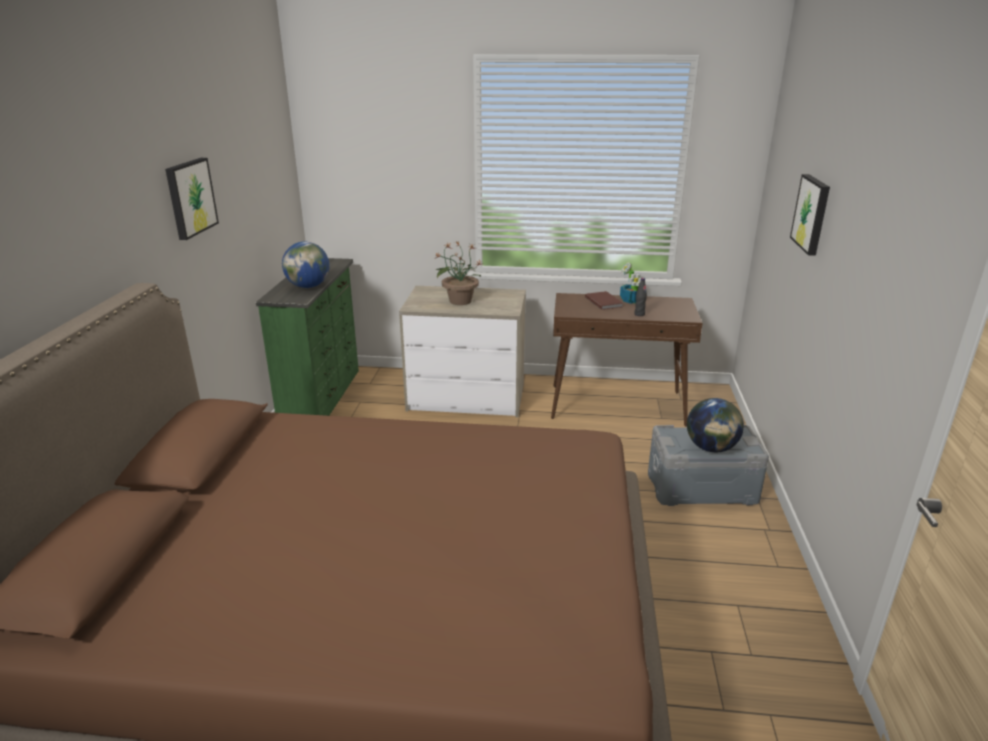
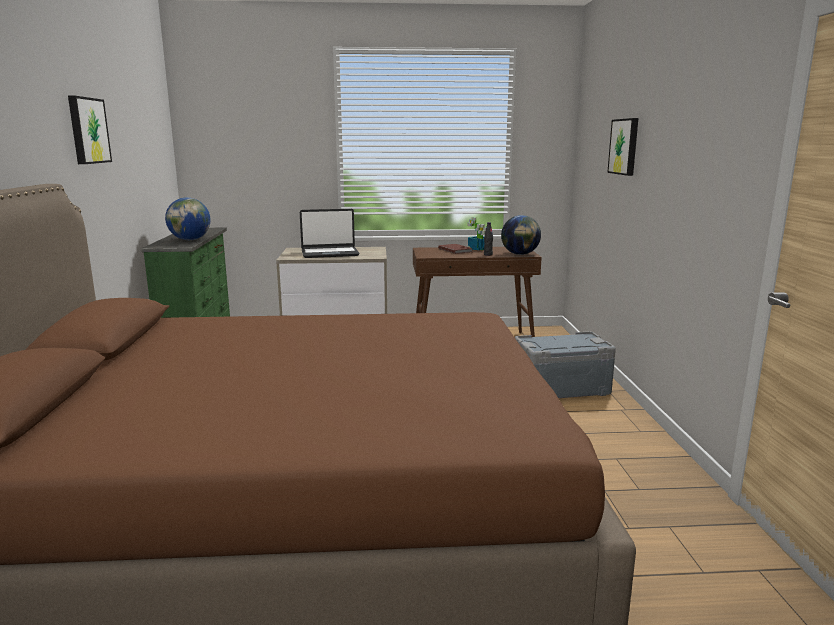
camera: 10 degrees left, 10 degrees down
(459, 301) = (329, 253): potted plant -> laptop
(711, 448) = (567, 346): globe -> globe (520, 254)

